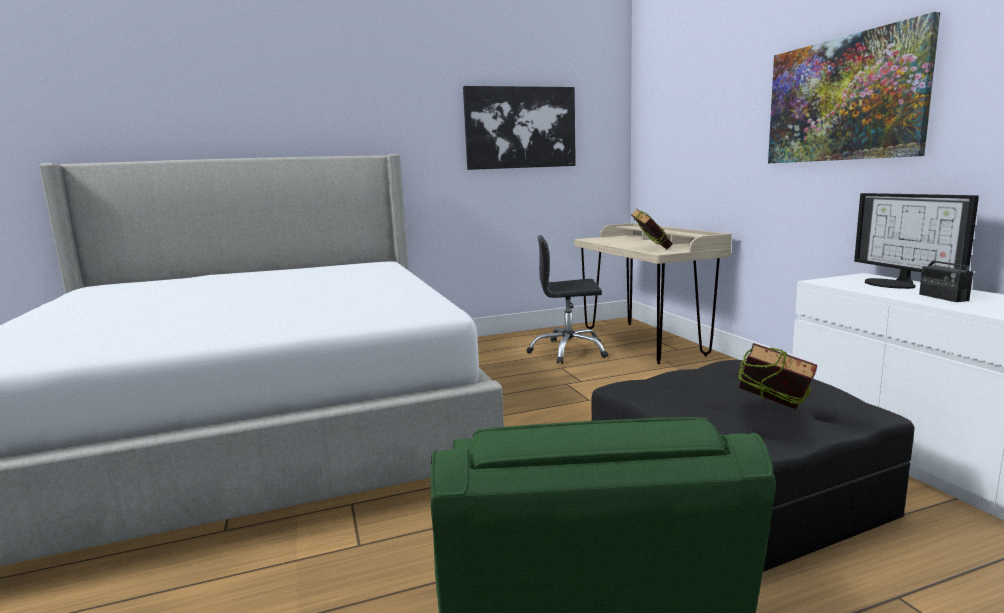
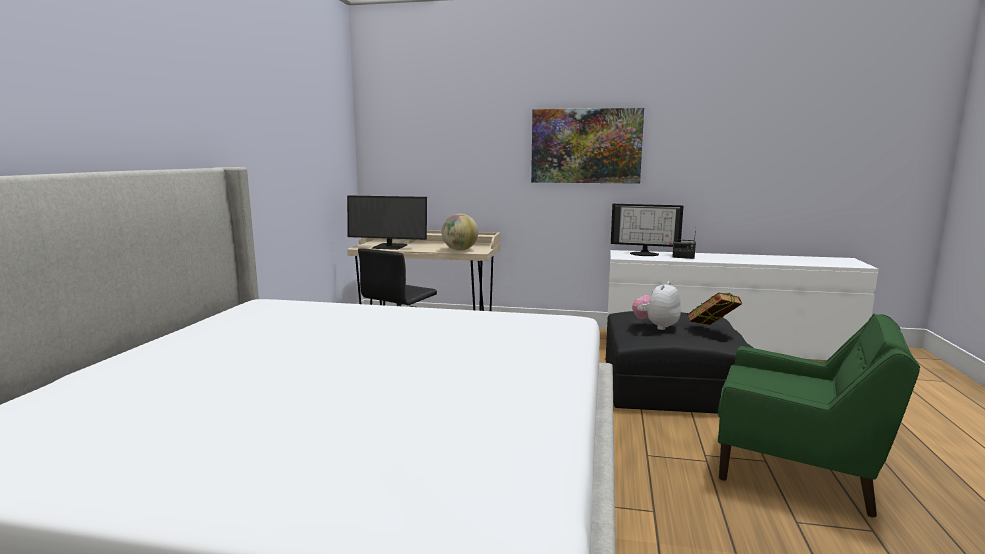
camera: 60 degrees left, 0 degrees up
(520, 127) = (299, 138): picture -> none
(609, 240) = (389, 247): none -> monitor
(651, 249) = (459, 250): book -> globe
(704, 382) = (656, 326): none -> plush toy

